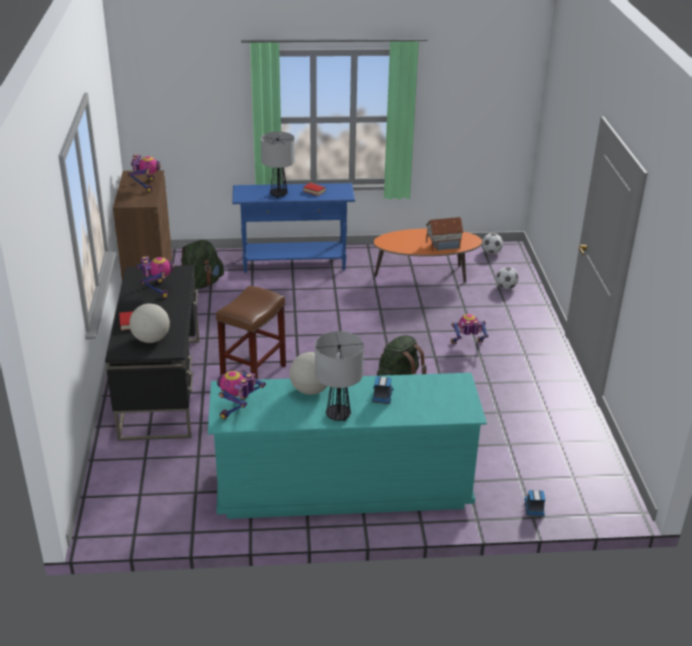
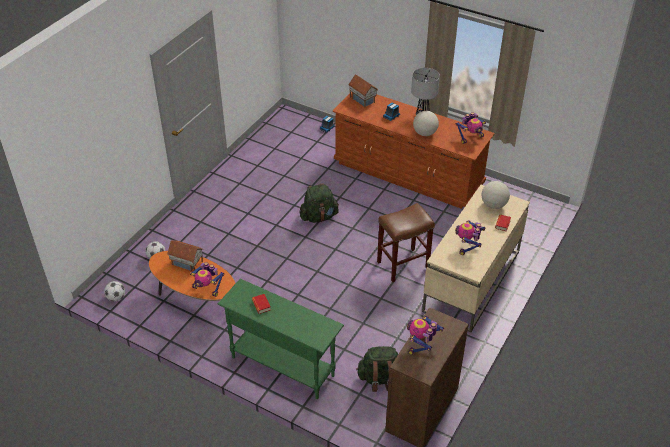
camera: 145 degrees left, 10 degrees up
(161, 387) = (471, 282): black desk -> beige desk
(279, 194) = (295, 315): table lamp -> none
(294, 263) = (282, 366): blue console table -> green console table
(343, 487) = (408, 173): turquoise dresser -> brown dresser
(451, 406) = (363, 99): none -> toy house
(467, 345) = (245, 224): toy robot -> toy robot (207, 288)

